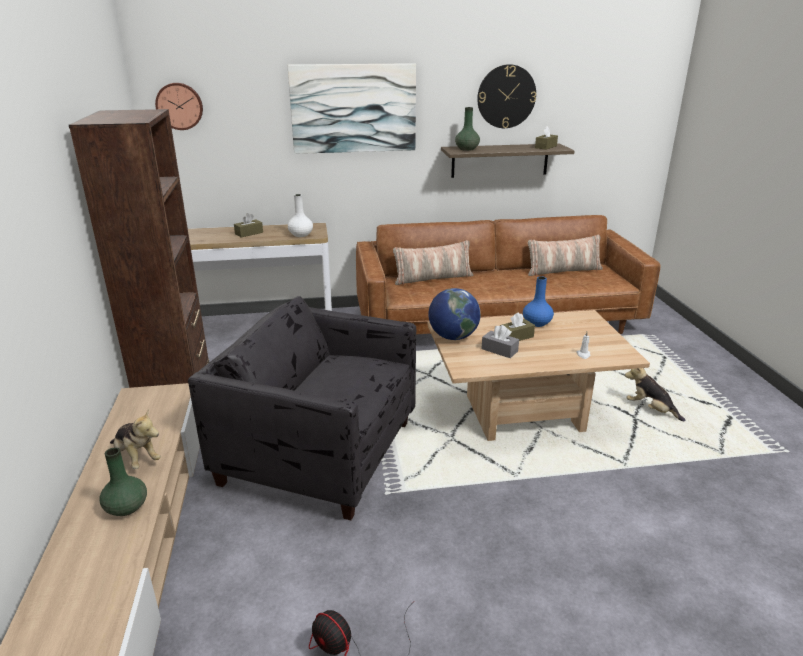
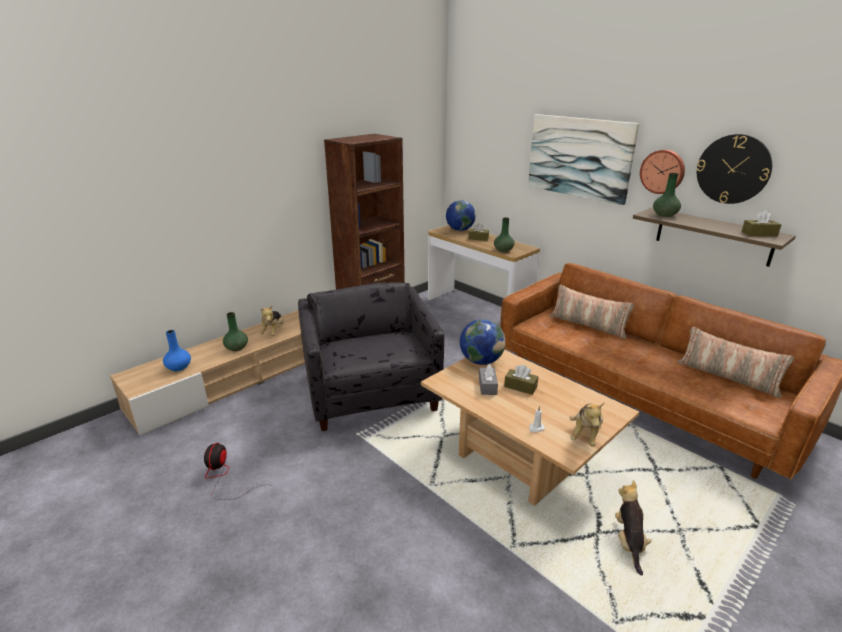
camera: 55 degrees right, 0 degrees up
(179, 106) = (468, 137): wall clock -> wall clock (662, 171)
(207, 232) = (460, 230): none -> globe
(301, 235) = (503, 250): white vase -> green vase
(537, 323) = (560, 389): blue vase -> blue vase (178, 367)
(608, 340) = (585, 434): none -> plush toy

